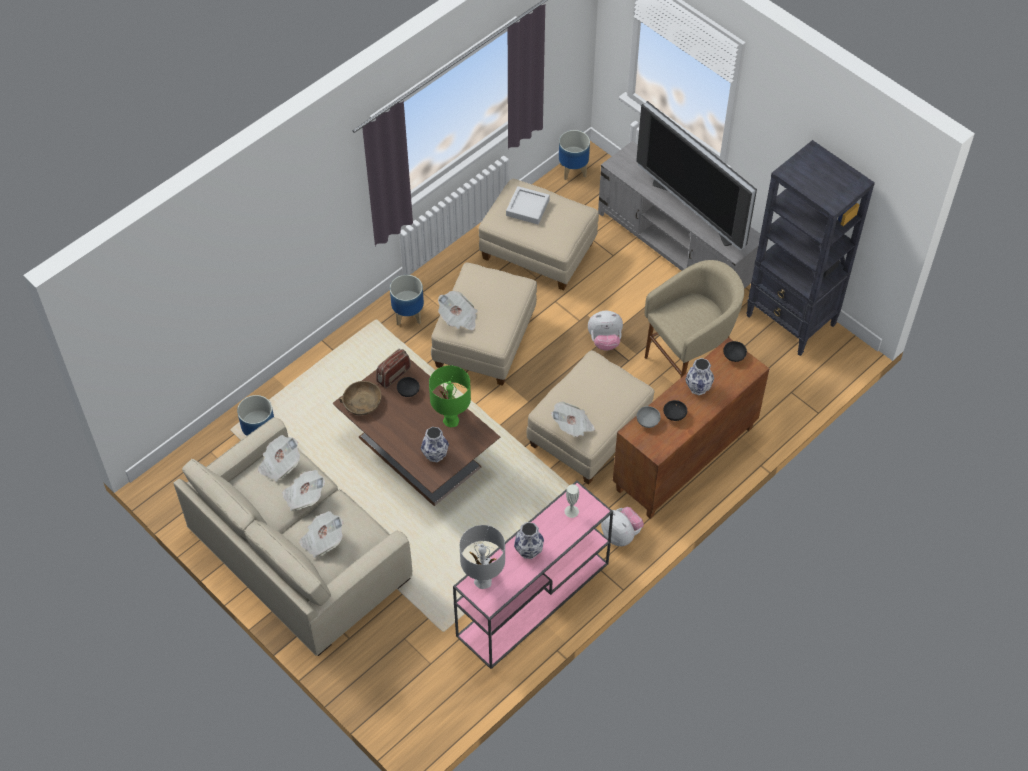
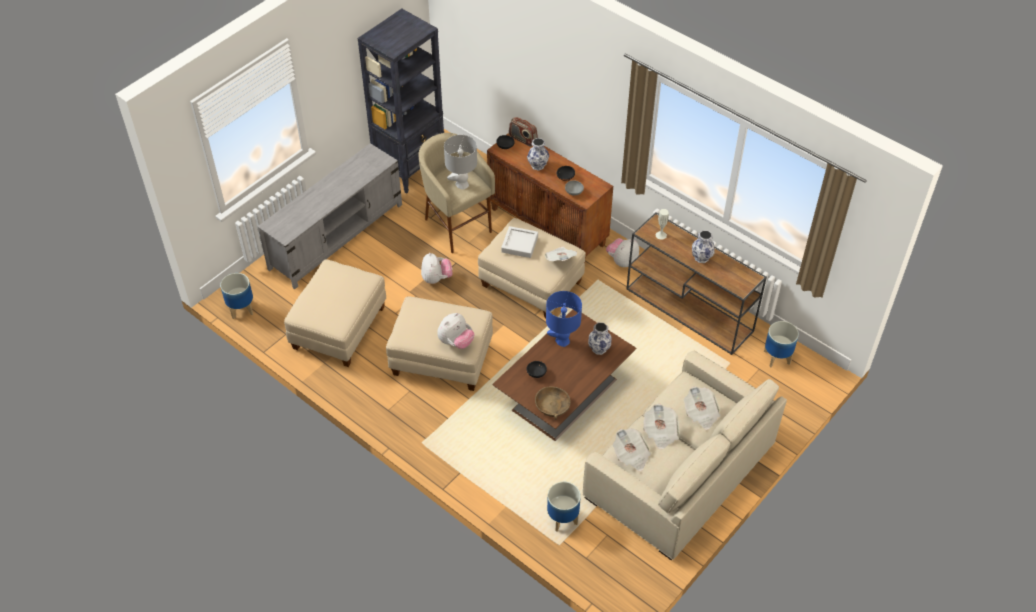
camera: 95 degrees left, 5 degrees down
(393, 375) = (520, 386): radio -> radio (523, 139)
(408, 314) = (415, 418): planter -> planter (776, 357)
(451, 420) = (562, 341): green table lamp -> blue table lamp
(458, 318) = (456, 342): newspaper -> plush toy
(483, 580) = (734, 282): grey table lamp -> grey table lamp (462, 184)
(527, 208) = (326, 302): grey tray -> grey tray (519, 244)
(532, 601) = (690, 310): pink console table -> brown console table
(695, 210) = (340, 184): television -> none

